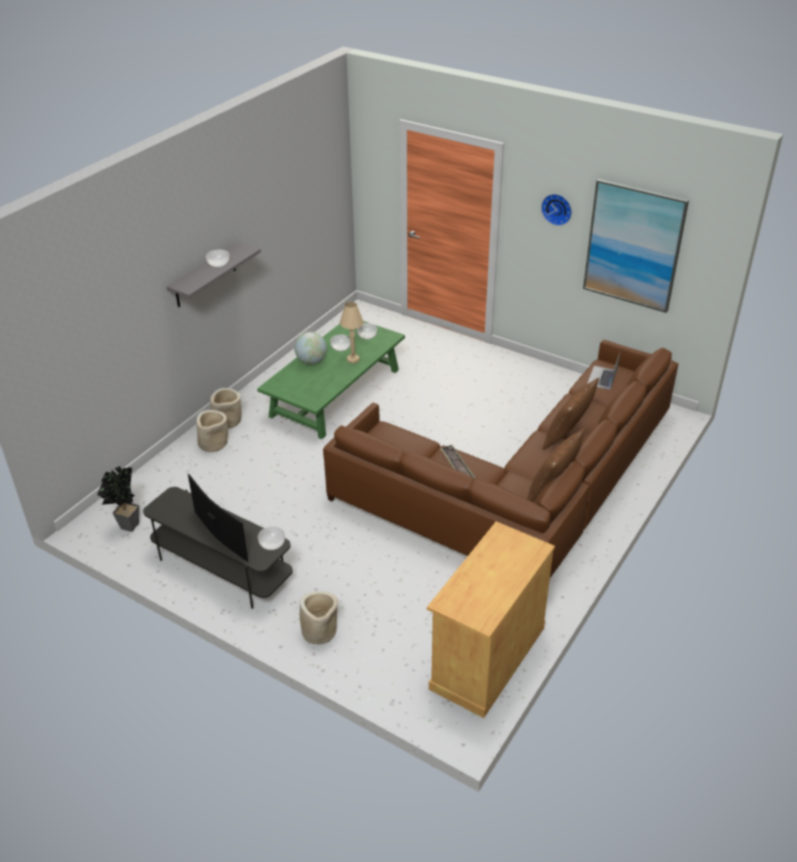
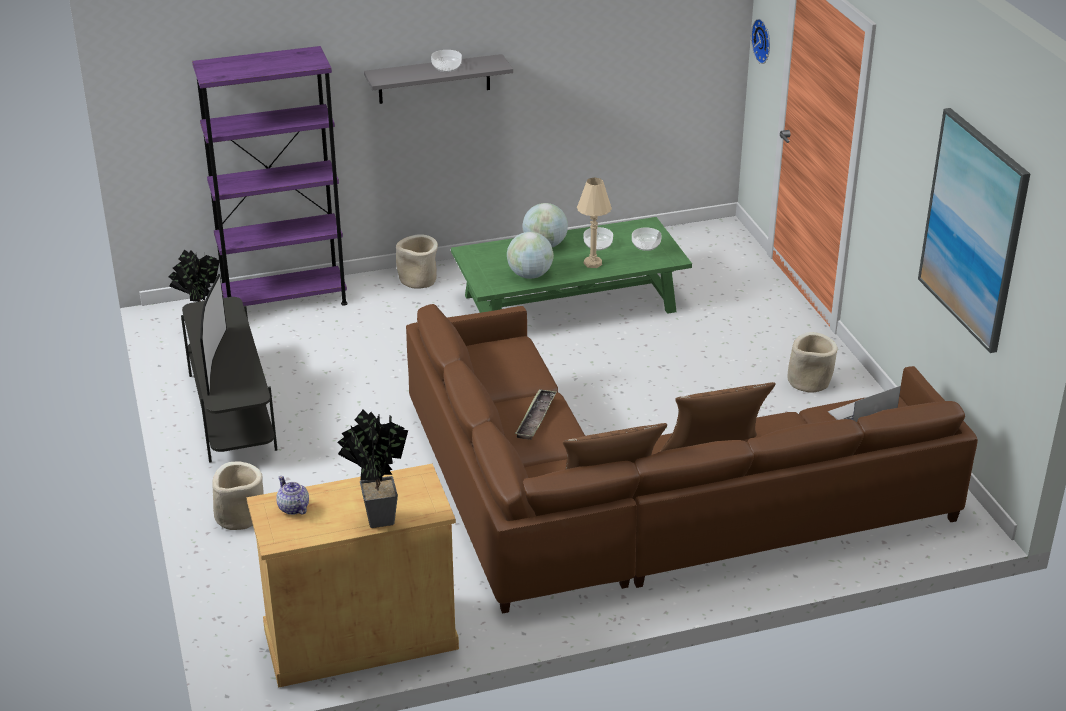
camera: 40 degrees right, 5 degrees down
(157, 476) = (284, 300): none -> purple bookcase
(213, 444) = (376, 295): beige planter -> beige planter (808, 382)
(272, 543) = (251, 392): bowl -> none
(328, 383) = (530, 275): none -> globe
(463, 596) = (293, 508): none -> teapot
(515, 572) = (375, 518): none -> potted plant
(557, 208) = (910, 142): wall clock -> wall clock (763, 40)

